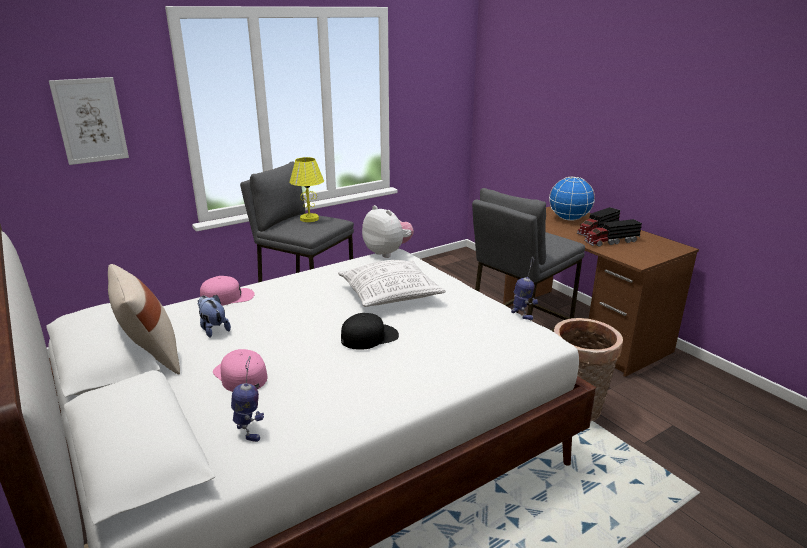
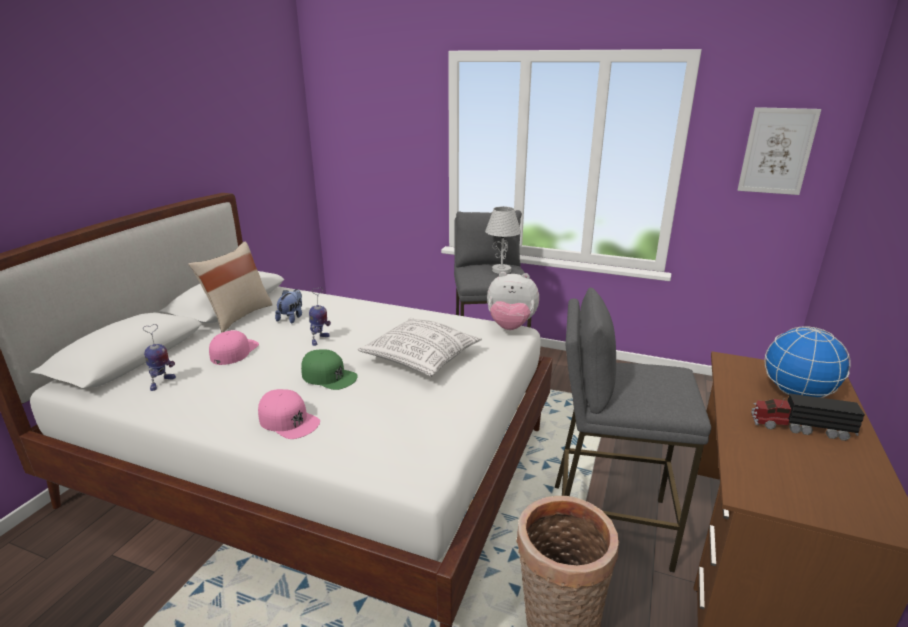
camera: 55 degrees right, 0 degrees up
(90, 120) = (382, 143): picture -> picture (777, 151)
(228, 297) = (344, 303): pink cap -> pink cap (289, 420)
(309, 219) = (501, 270): yellow table lamp -> white table lamp
(369, 337) = (329, 376): black cap -> green cap
(387, 252) = (510, 327): plush toy -> plush toy turned 90 degrees clockwise
(522, 314) = (464, 443): toy robot -> toy robot (319, 340)
(611, 241) = (781, 449): toy truck -> none

